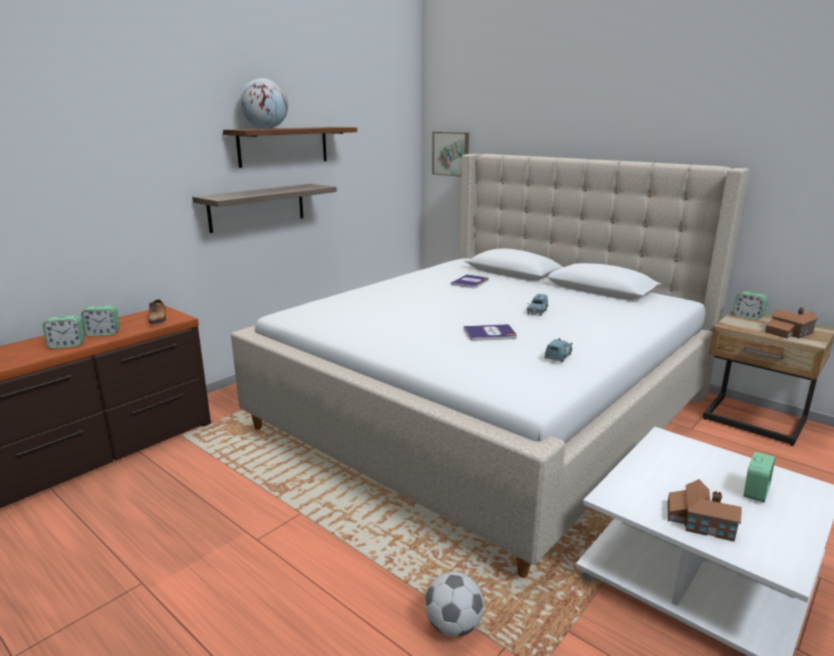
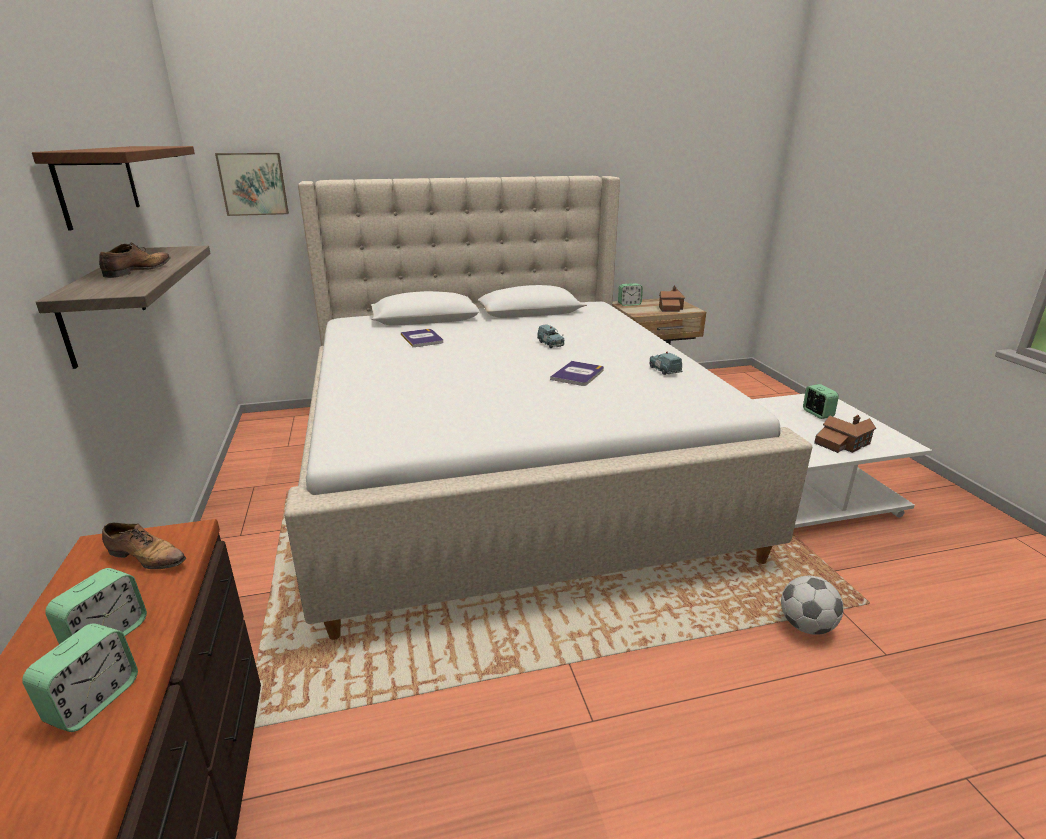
camera: 55 degrees left, 5 degrees up
(259, 192) = (137, 271): none -> shoe
(266, 128) = (109, 149): globe -> none

